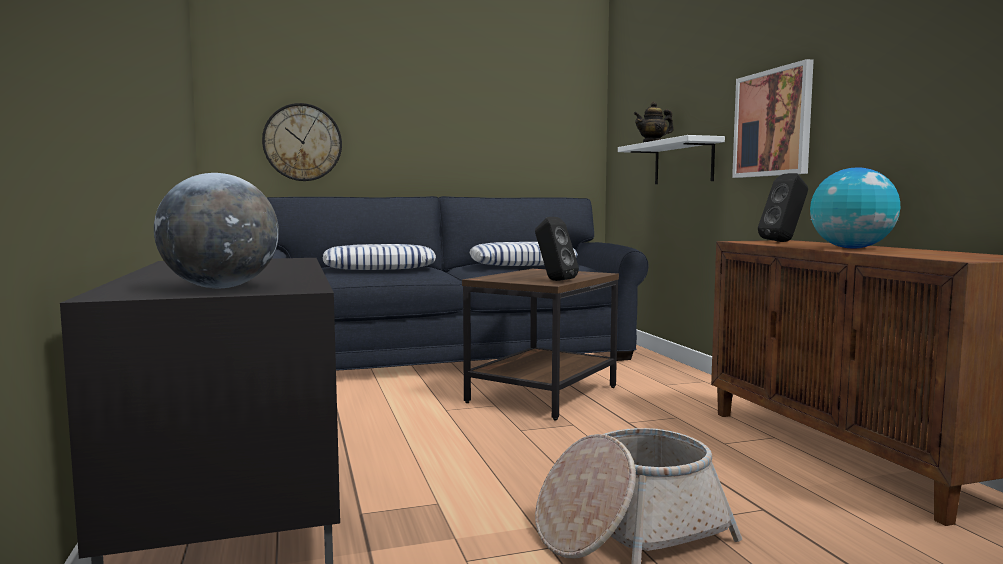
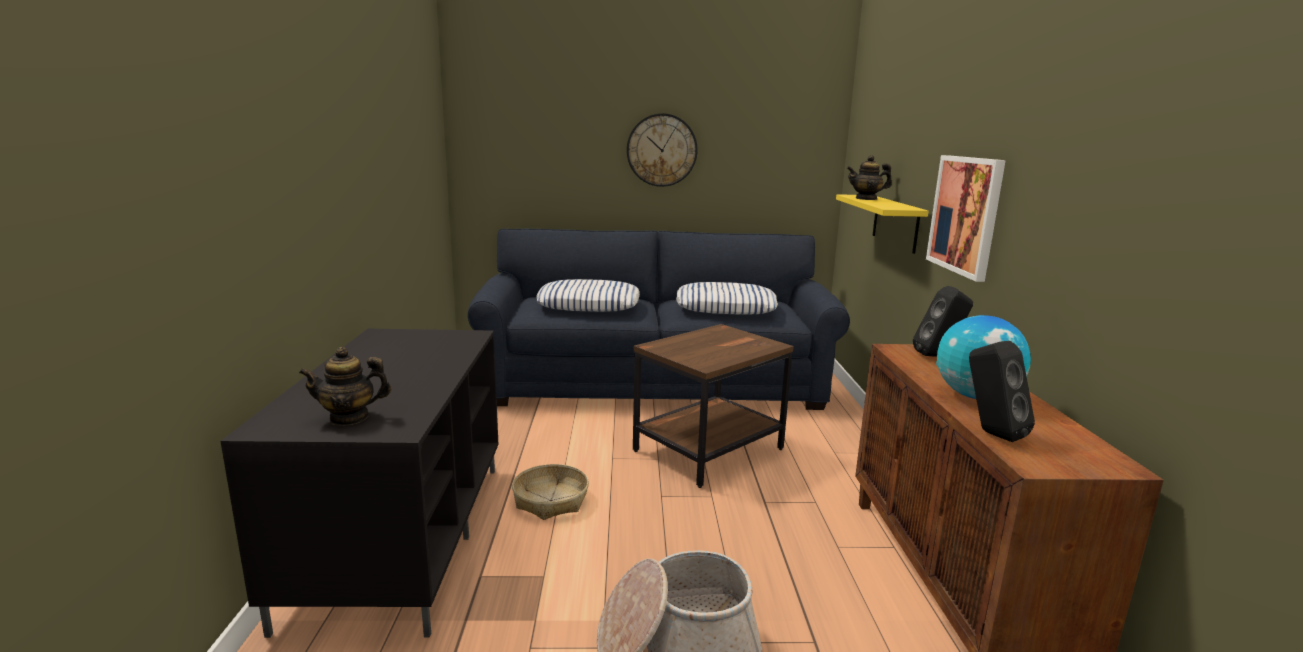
camera: 15 degrees right, 10 degrees up
(221, 288) = (349, 418): globe -> teapot
(302, 142) = (538, 174): wall clock -> wall clock (661, 150)
(400, 446) = (551, 500): none -> basket
(554, 280) = (714, 358): black speaker -> black speaker (990, 433)
(683, 162) = (895, 223): white shelf -> yellow shelf

